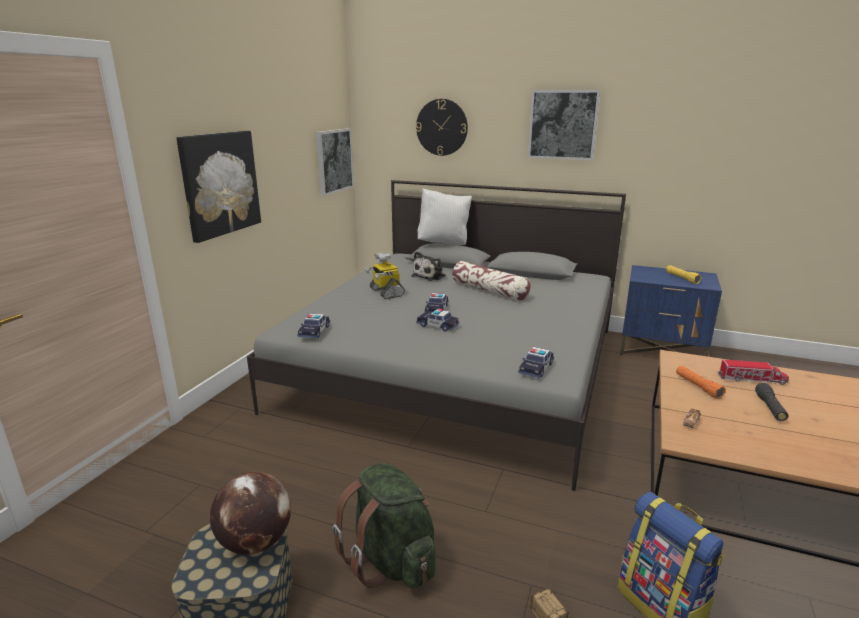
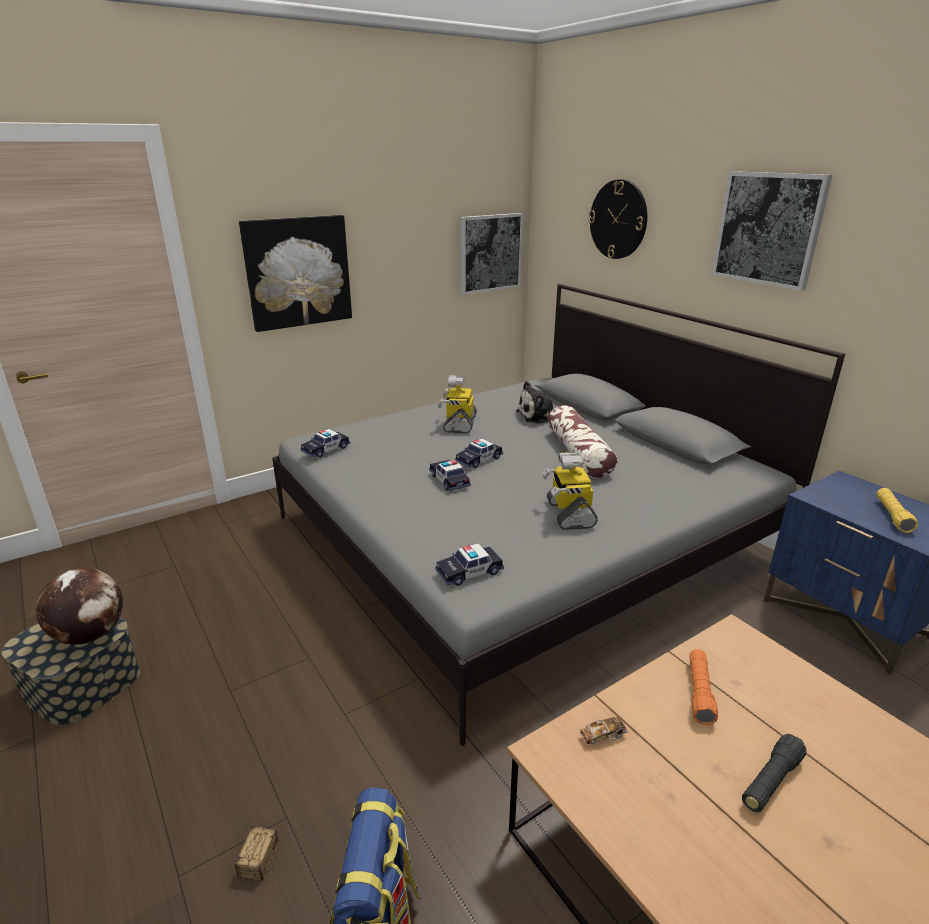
camera: 35 degrees right, 5 degrees up
(391, 560) = (212, 713): green backpack -> none
(444, 243) = (590, 377): white pillow -> none
(537, 322) = (568, 513): none -> toy robot
(751, 379) = (816, 723): toy truck -> none

